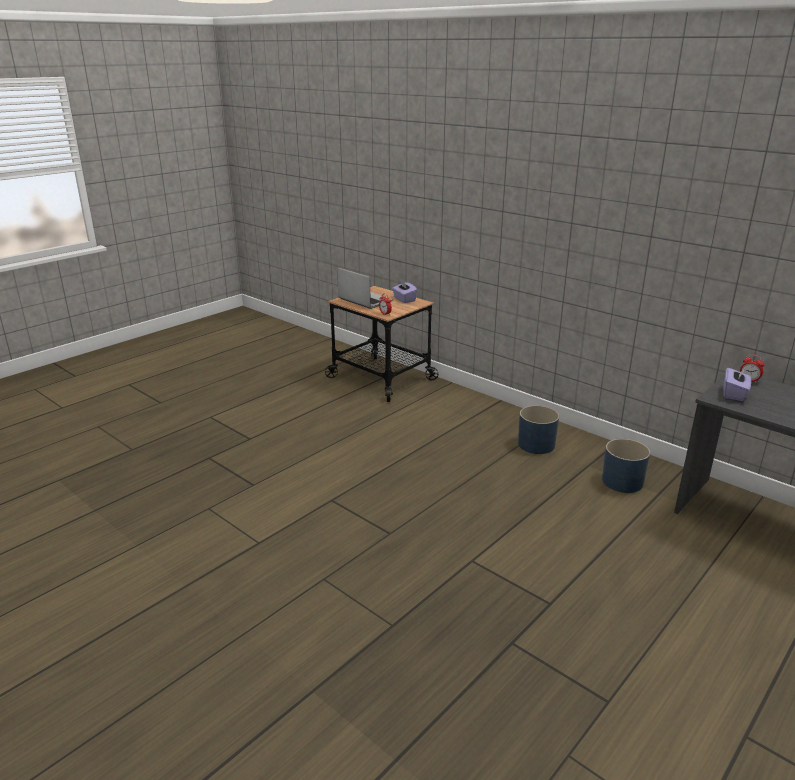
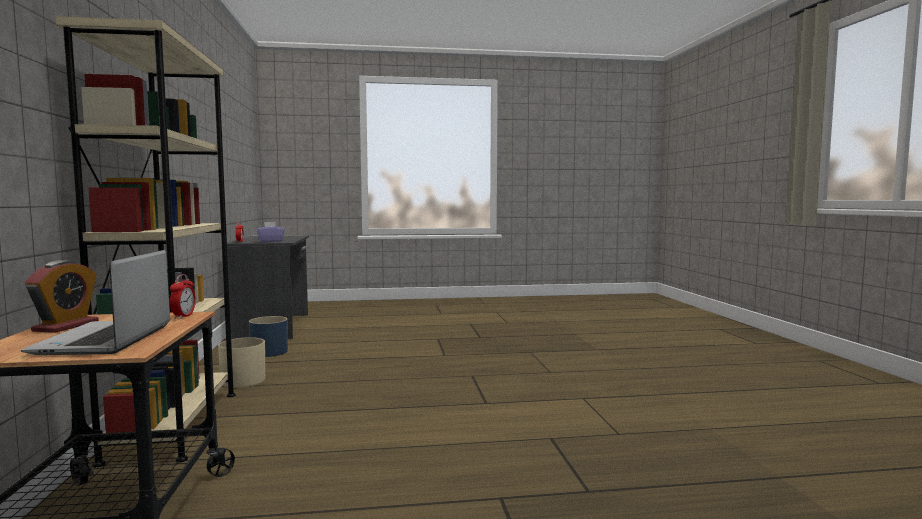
camera: 140 degrees left, 20 degrees down
(404, 299) = (66, 326): purple tissue box -> alarm clock
(474, 407) = (174, 425): none -> beige bookcase
(536, 444) = (243, 381): blue planter -> beige planter

